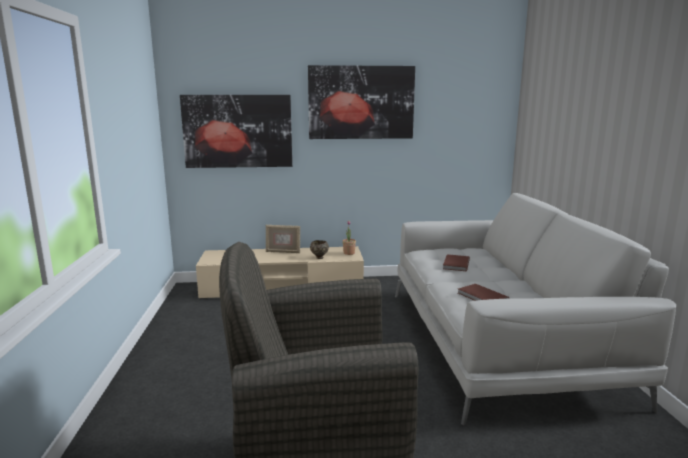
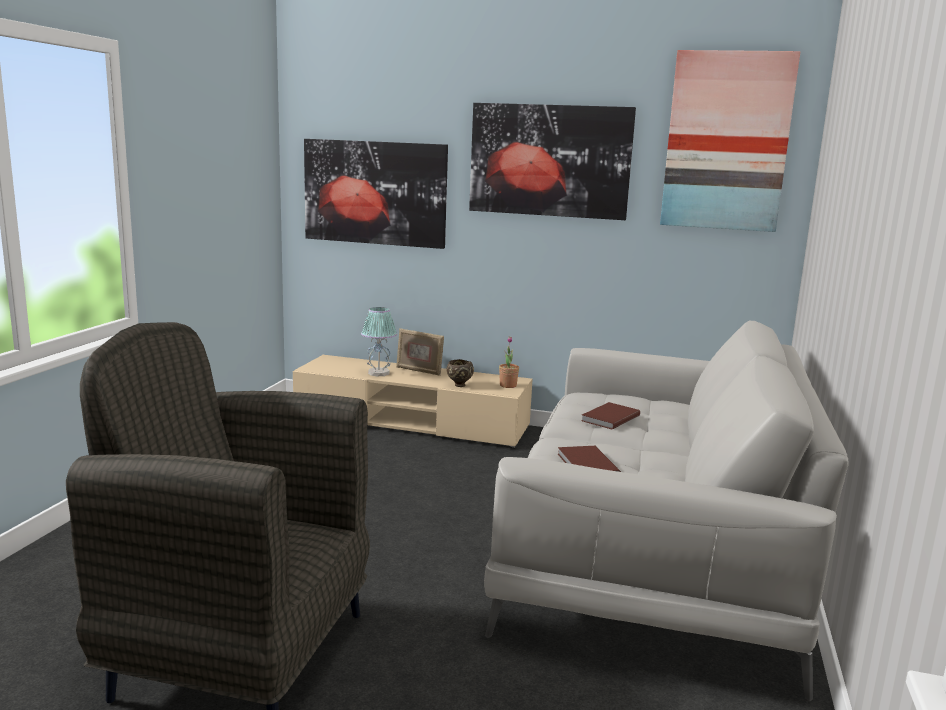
camera: 20 degrees right, 0 degrees up
(258, 257) = (379, 373): none -> table lamp
(469, 86) = (726, 142): none -> picture

